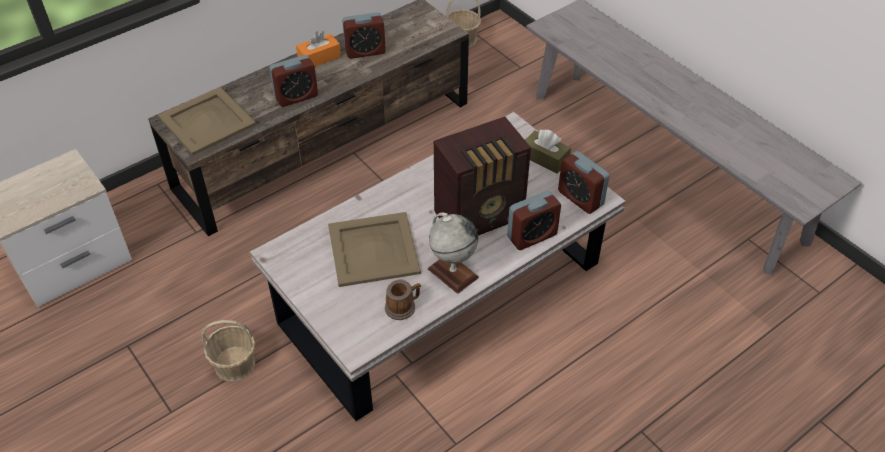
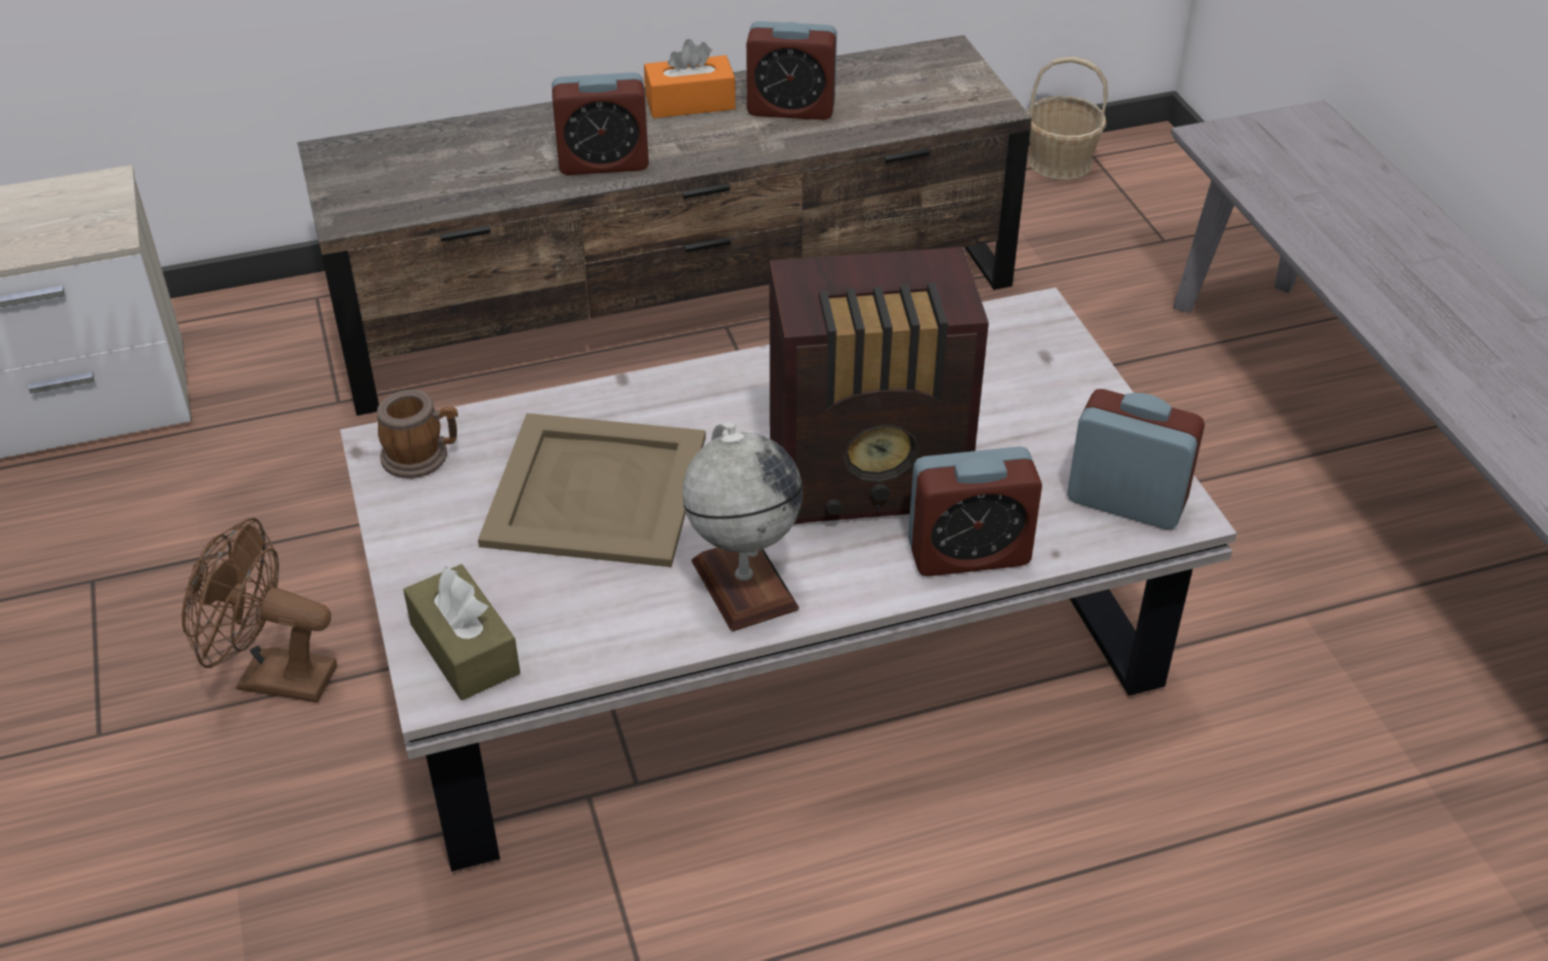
camera: 20 degrees right, 5 degrees down
(207, 120) = (405, 169): beige tray -> none
(235, 364) = (272, 677): basket -> brown fan
(403, 307) = (594, 626): mug -> mug (422, 456)
(545, 158) = (1081, 397): brown tissue box -> brown tissue box (464, 649)
(580, 198) = (1126, 500): alarm clock -> alarm clock turned 135 degrees clockwise

